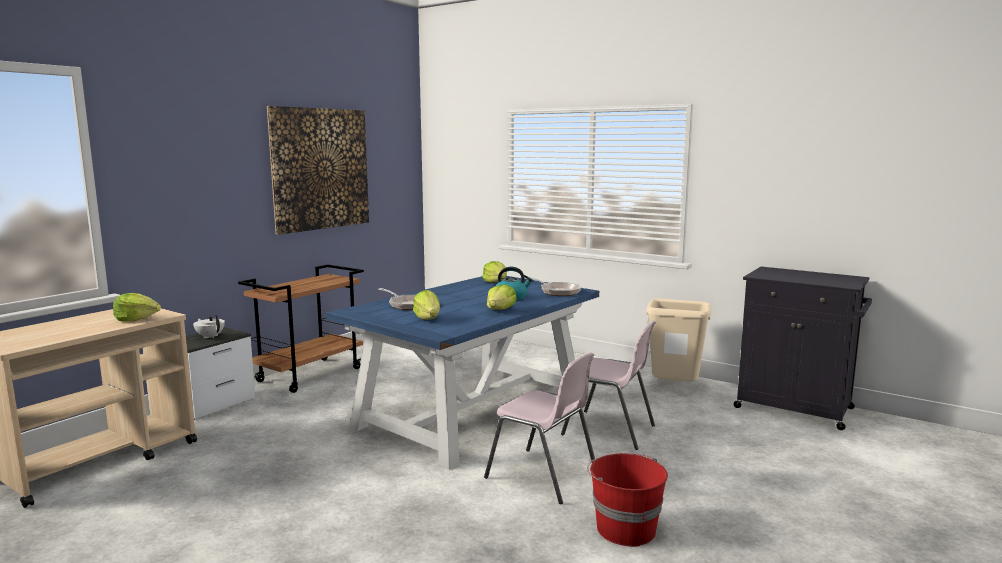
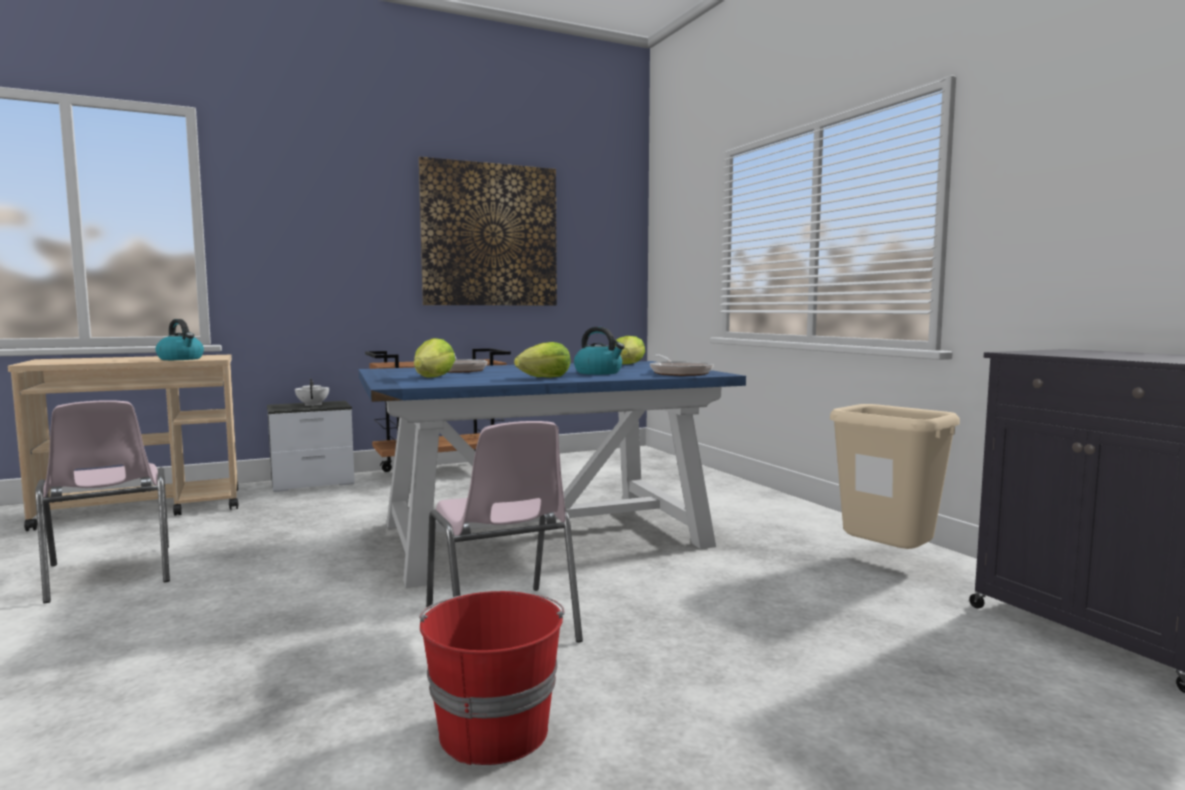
camera: 30 degrees right, 5 degrees down
(137, 319) = (181, 359): lettuce -> kettle
(610, 430) = (694, 592): pink chair -> pink chair (109, 574)

